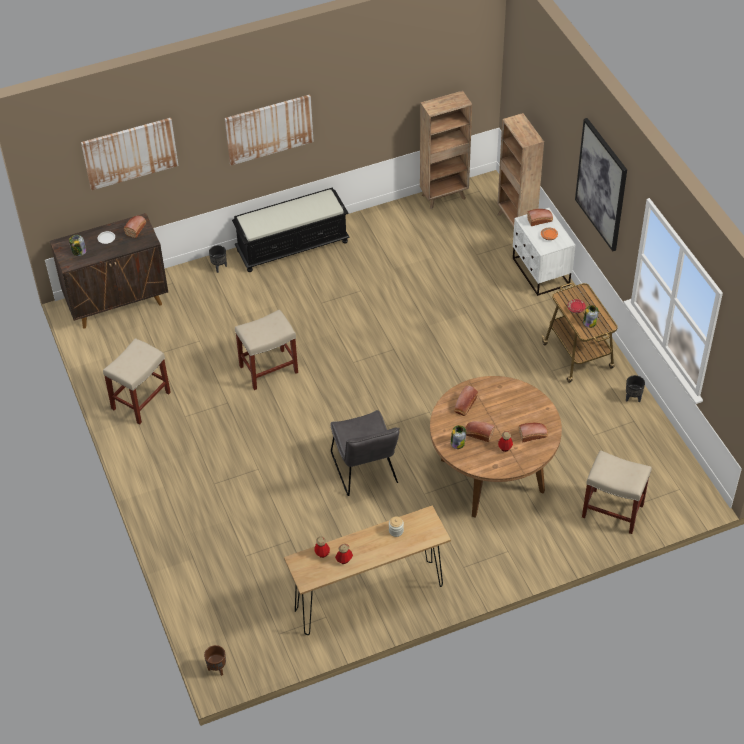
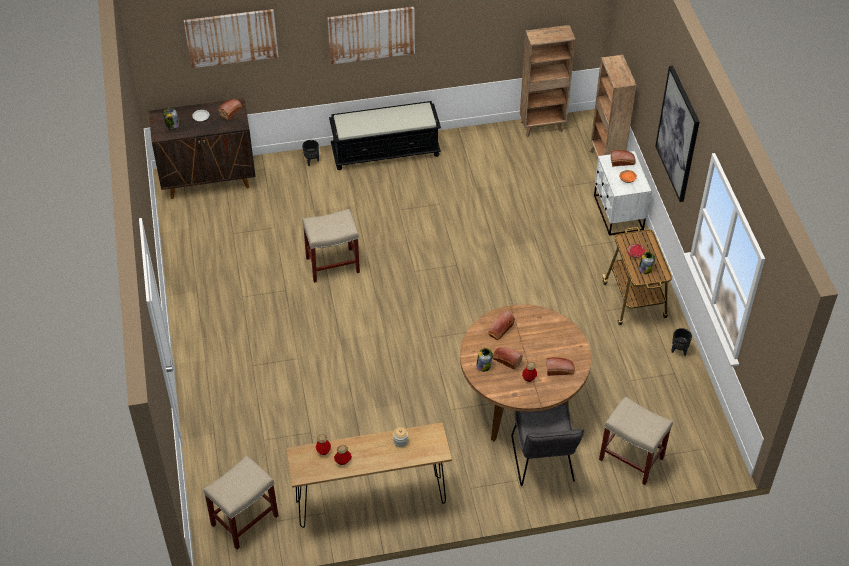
camera: 10 degrees right, 0 degrees up
(141, 400) = (206, 274): beige stool -> beige stool (245, 519)
(217, 668) = (208, 544): brown planter -> none
(365, 472) = (399, 378): grey chair -> grey chair (543, 463)

